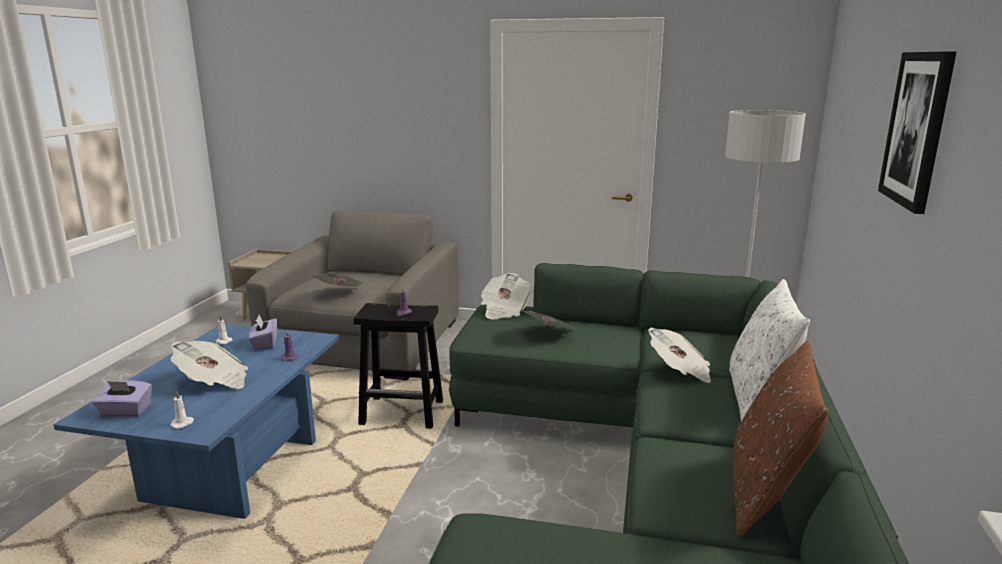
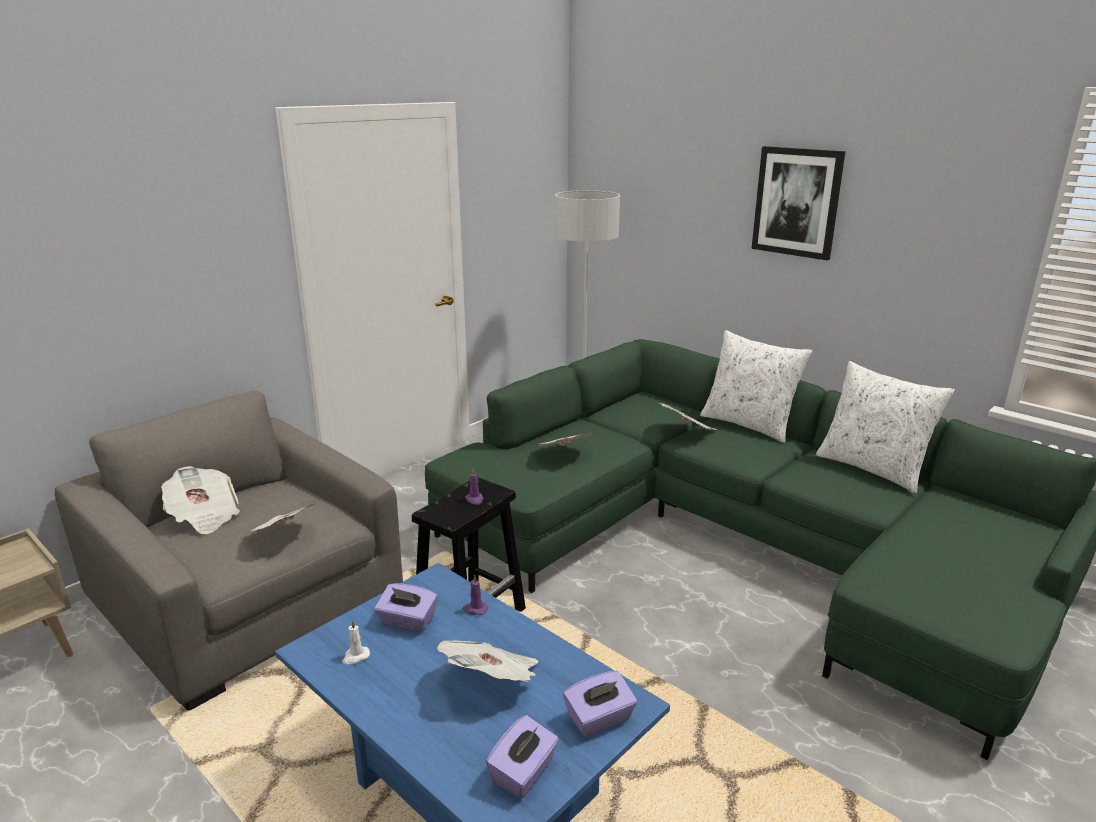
camera: 60 degrees left, 5 degrees up
(183, 423) = (599, 719): white candle -> purple tissue box
(504, 310) = (475, 457): newspaper -> newspaper (204, 516)
(766, 495) = (872, 468): brown pillow -> white pillow

